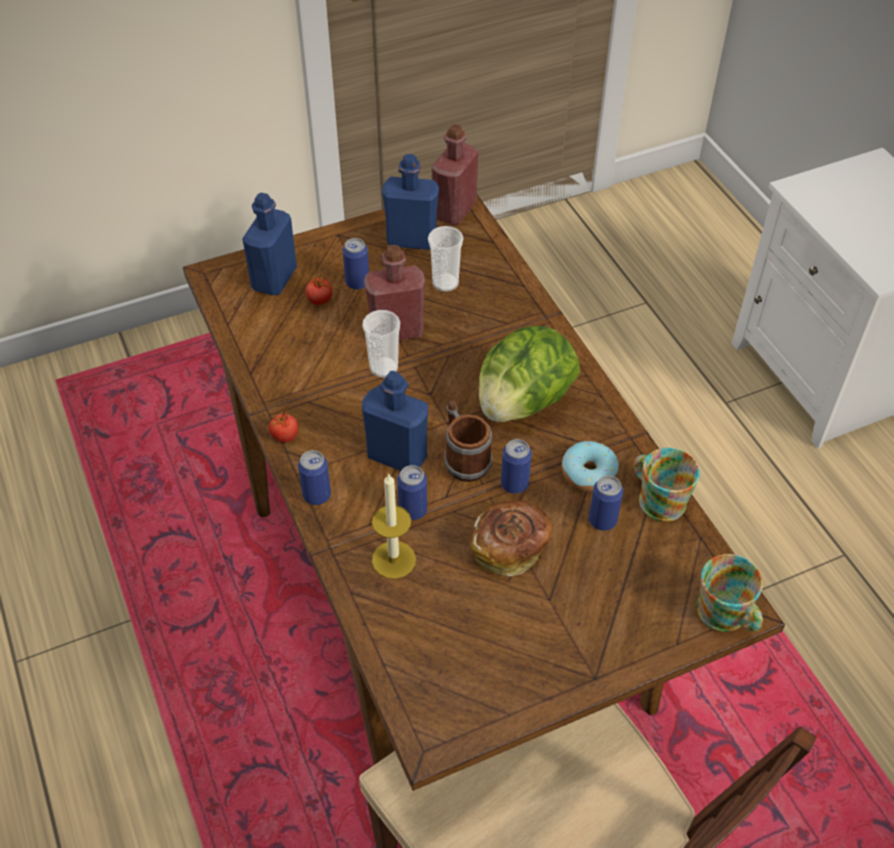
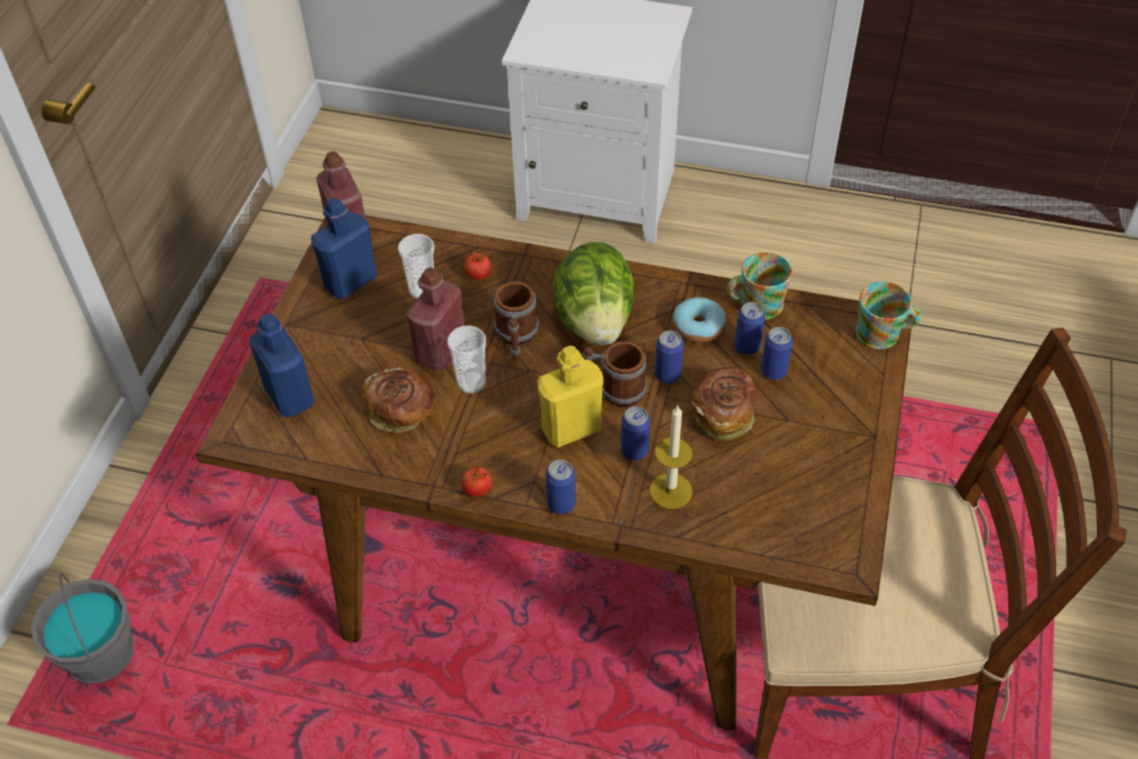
camera: 50 degrees left, 0 degrees up
(138, 388) = (100, 655): none -> grey bucket
(318, 347) = (402, 412): none -> bread
(320, 300) = (350, 380): tomato -> tomato (478, 275)
(357, 282) = (358, 344): can -> can (773, 371)
(397, 456) = (571, 428): blue bottle -> yellow bottle
(455, 365) = (516, 337): none -> mug

